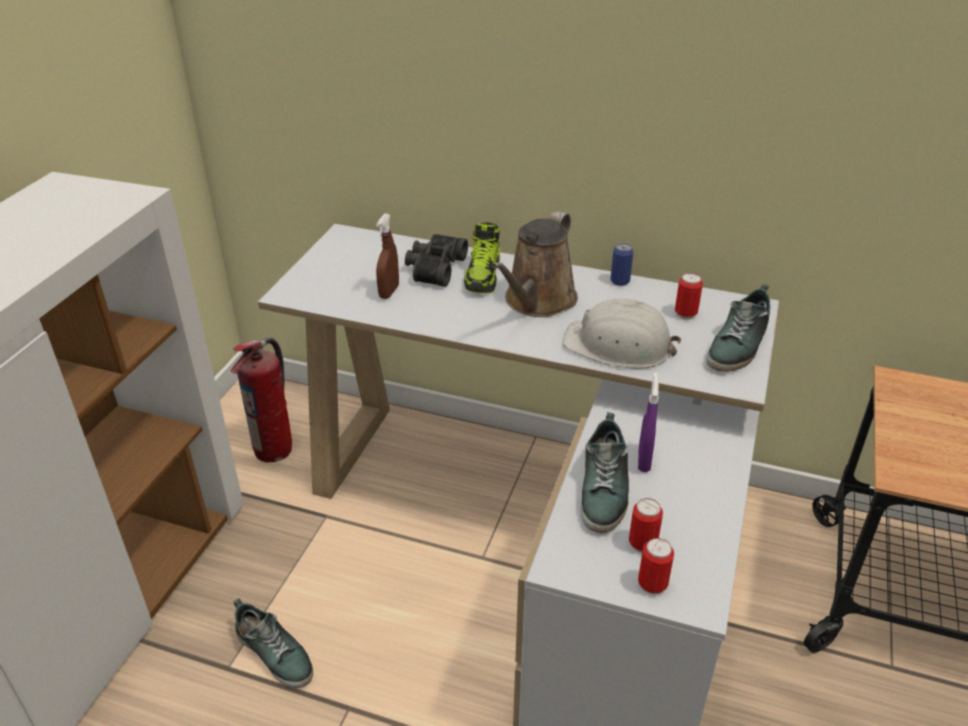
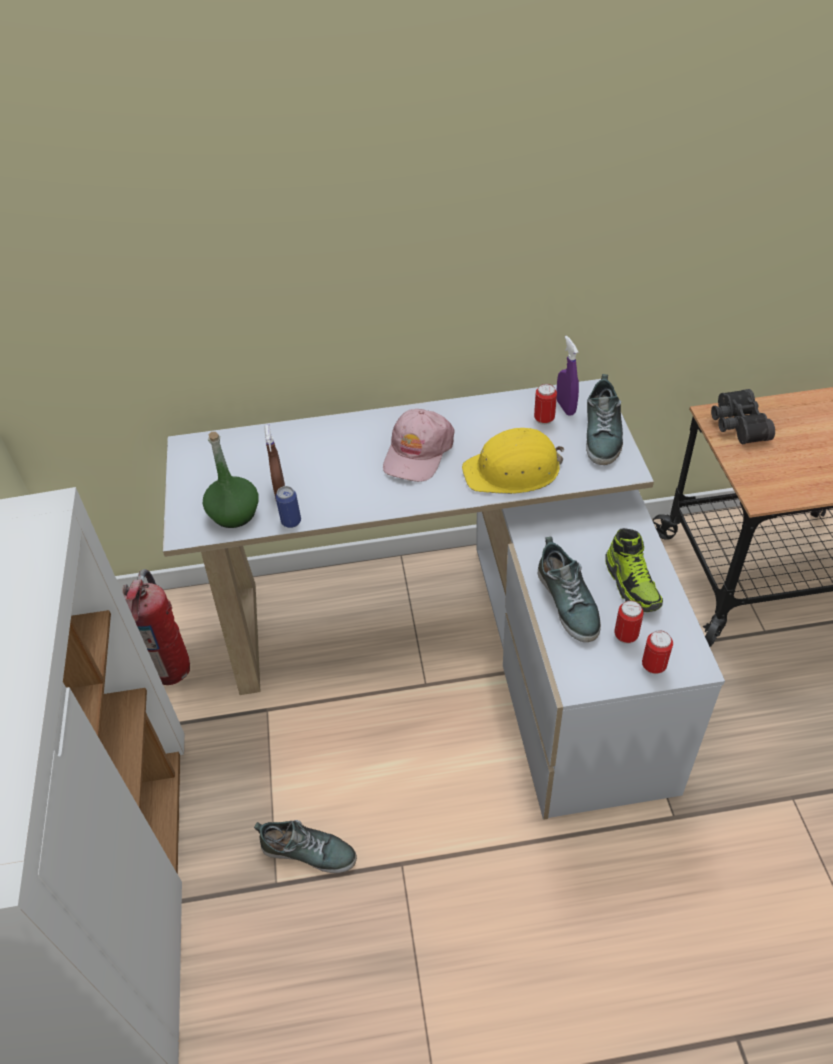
camera: 25 degrees left, 10 degrees up
(338, 294) = (234, 513): none -> green bottle
(434, 268) = (301, 451): black binoculars -> black binoculars (736, 425)
(483, 276) = (352, 444): shoe -> shoe (632, 584)
(537, 301) = (417, 452): brown watering can -> pink cap
(619, 345) = (513, 471): white hard hat -> yellow hard hat
(620, 281) = (471, 406): can -> can (291, 521)
(644, 460) = (580, 563): purple spray bottle -> purple spray bottle (565, 407)

